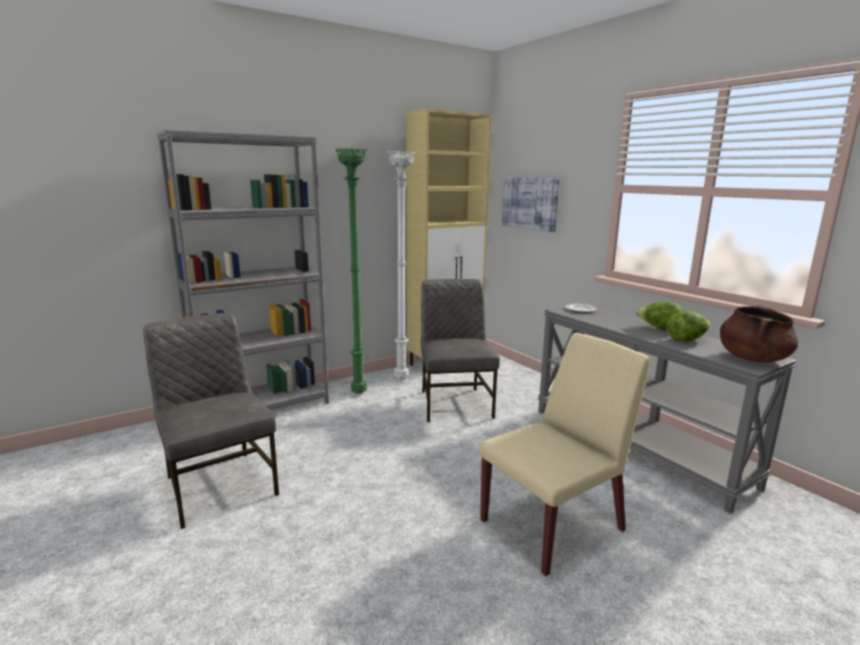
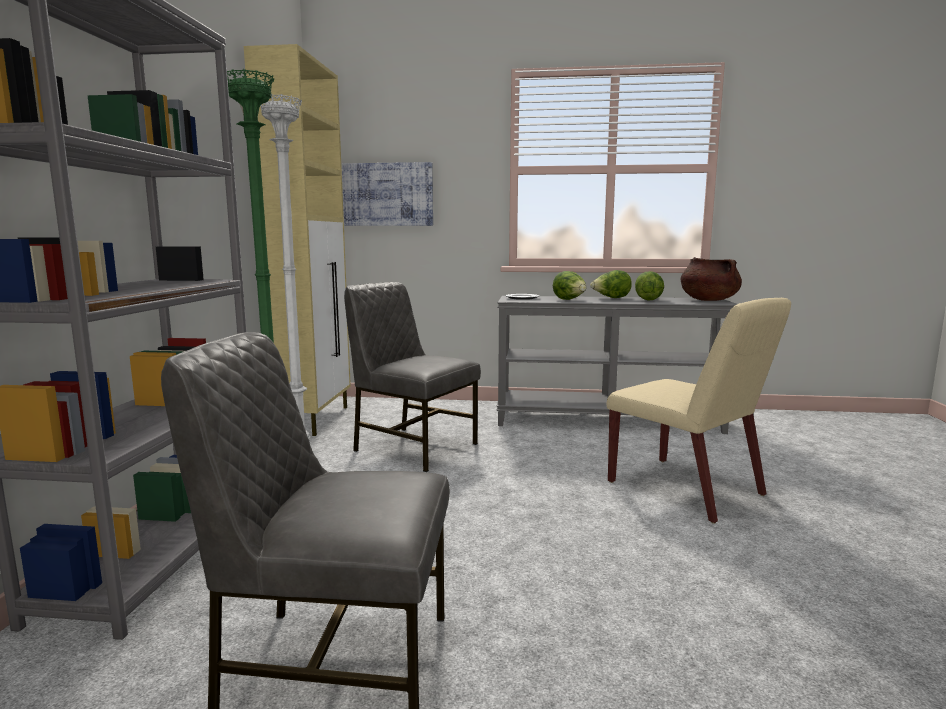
camera: 50 degrees left, 5 degrees down
(553, 525) = (686, 489): beige chair -> beige chair turned 135 degrees clockwise
(608, 321) = (569, 300): none -> lettuce

